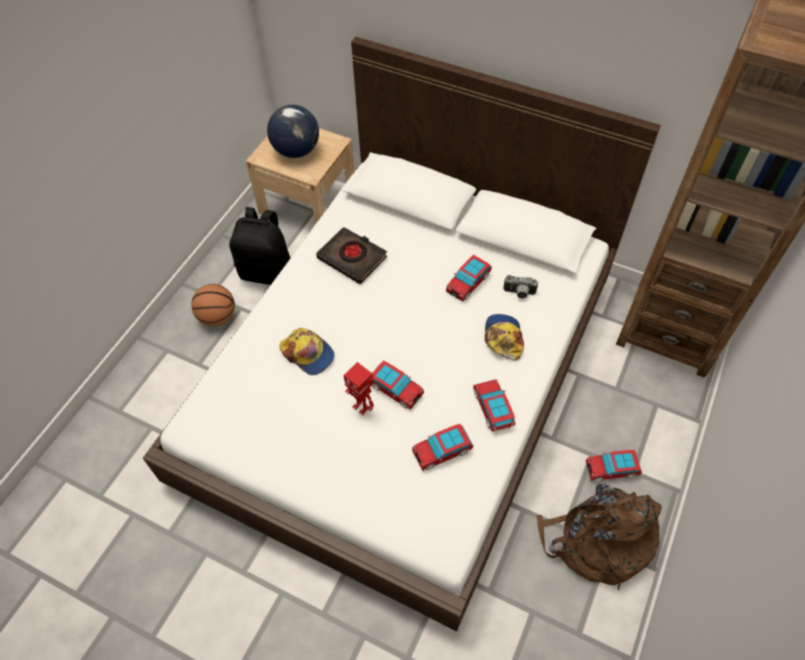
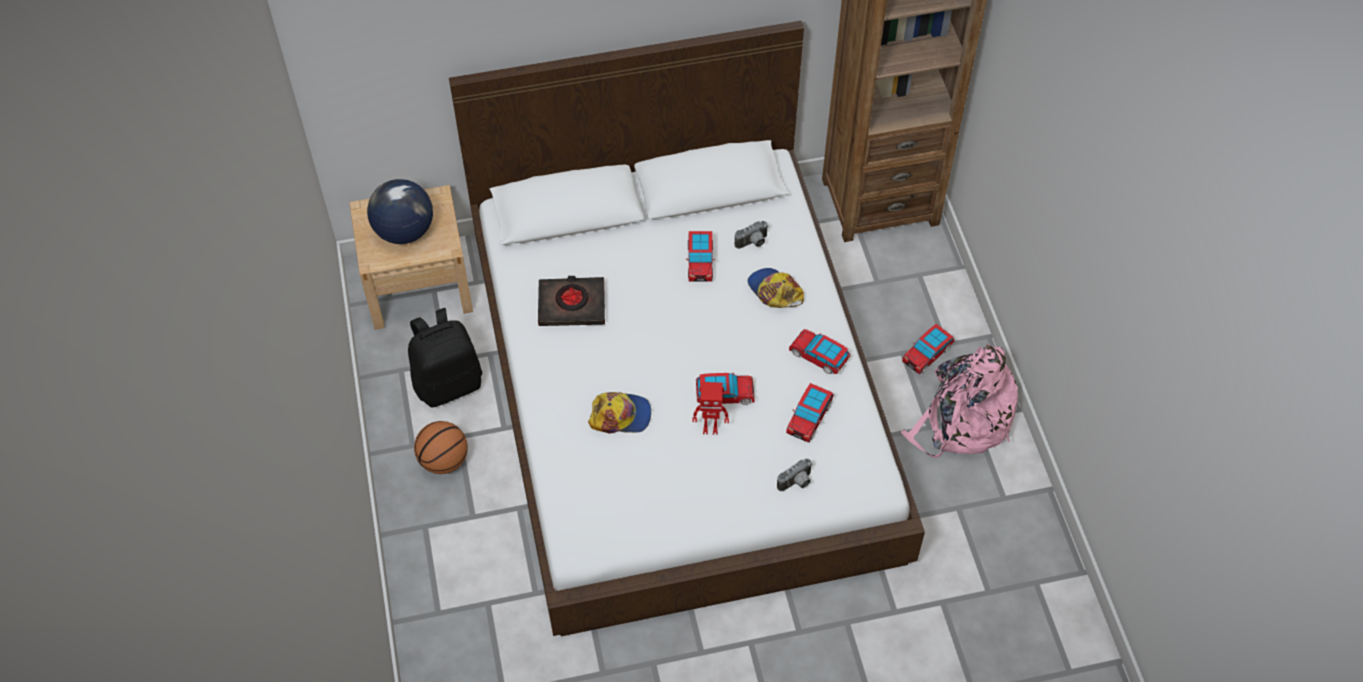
camera: 40 degrees left, 0 degrees up
(384, 496) = (796, 483): none -> camera
(595, 541) = (961, 420): brown backpack -> pink backpack

